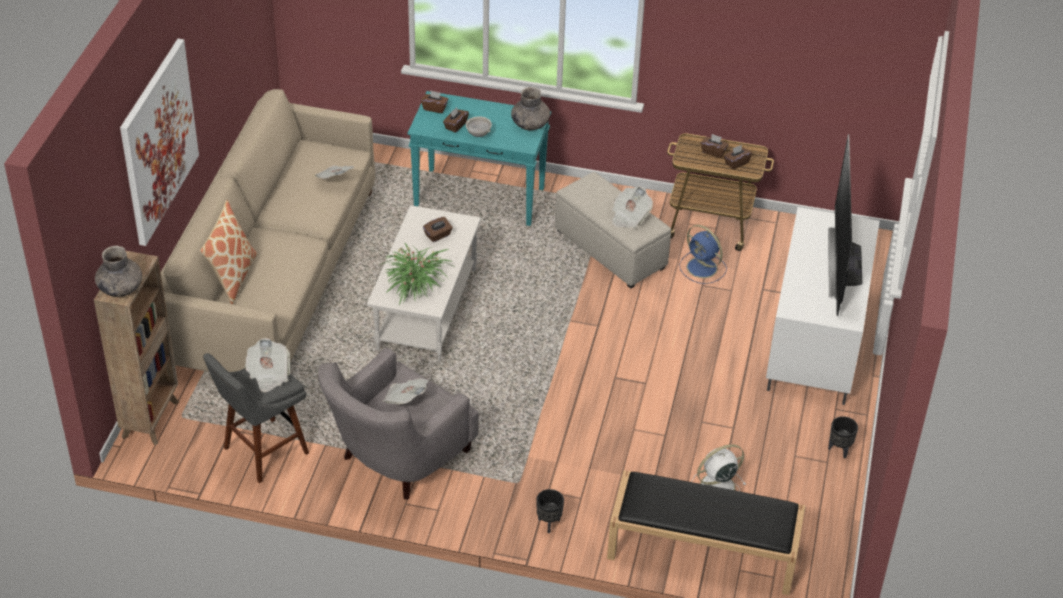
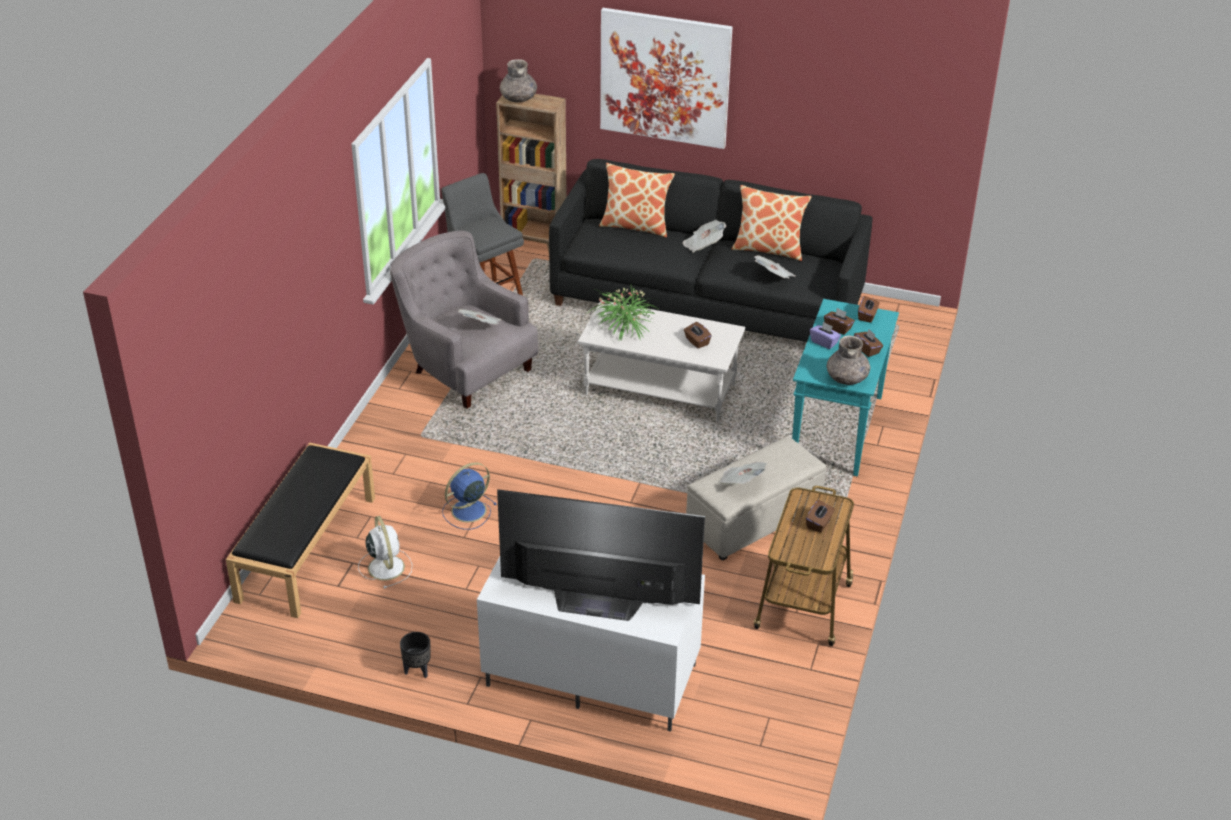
camera: 95 degrees right, 5 degrees down
(268, 374) = (491, 231): newspaper -> newspaper (703, 245)
(273, 277) = (707, 301): beige sofa -> black sofa
(281, 183) = (769, 249): none -> pillow
(478, 134) = (824, 342): grey bowl -> purple tissue box
(548, 524) = (366, 452): black planter -> none
(703, 268) = (722, 592): blue fan -> blue fan (467, 511)
(736, 163) = (798, 540): brown tissue box -> brown tissue box (867, 349)

